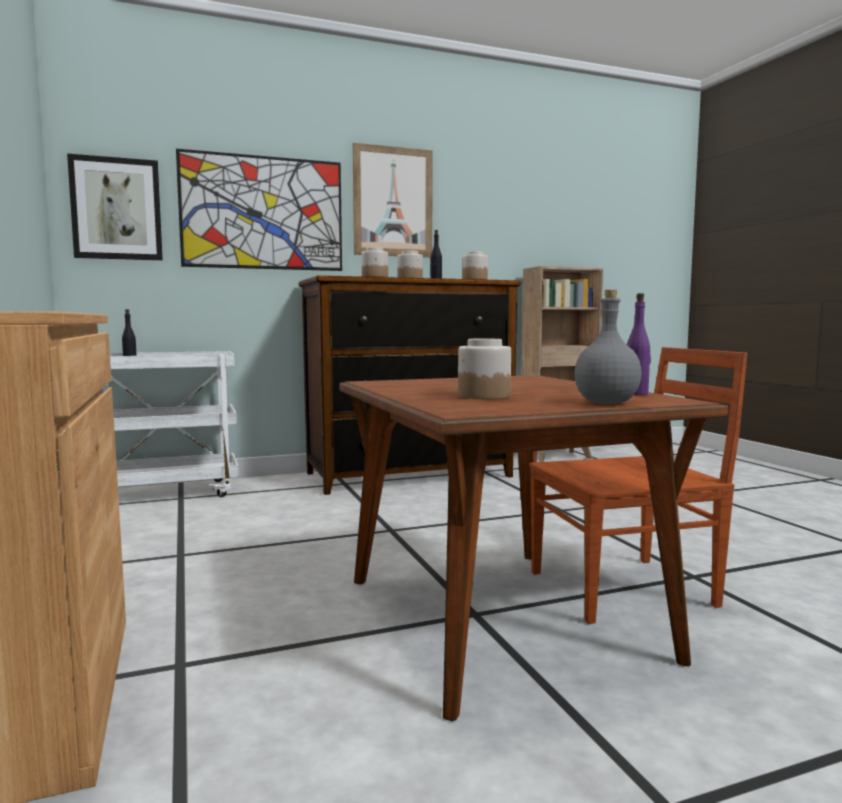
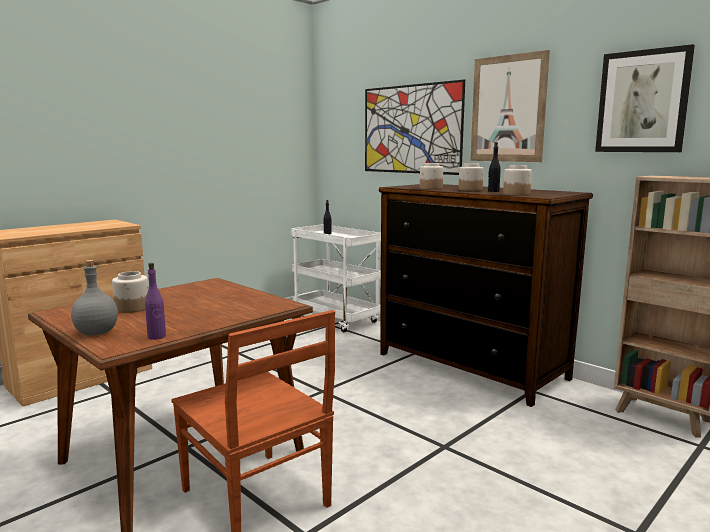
camera: 65 degrees right, 5 degrees up
(116, 209) = (339, 134): picture -> picture (642, 102)

